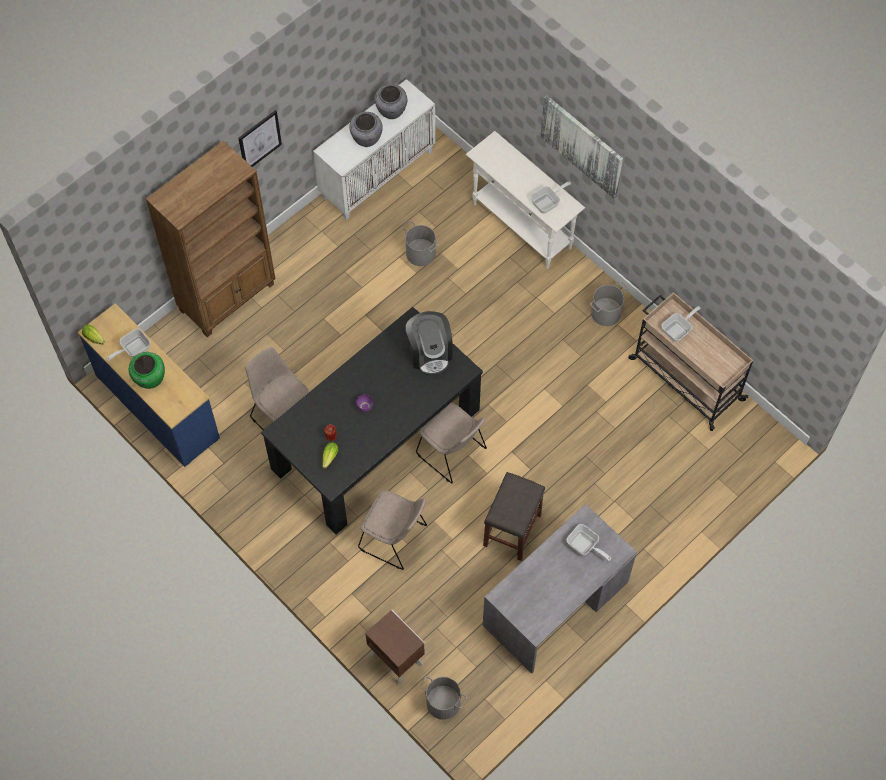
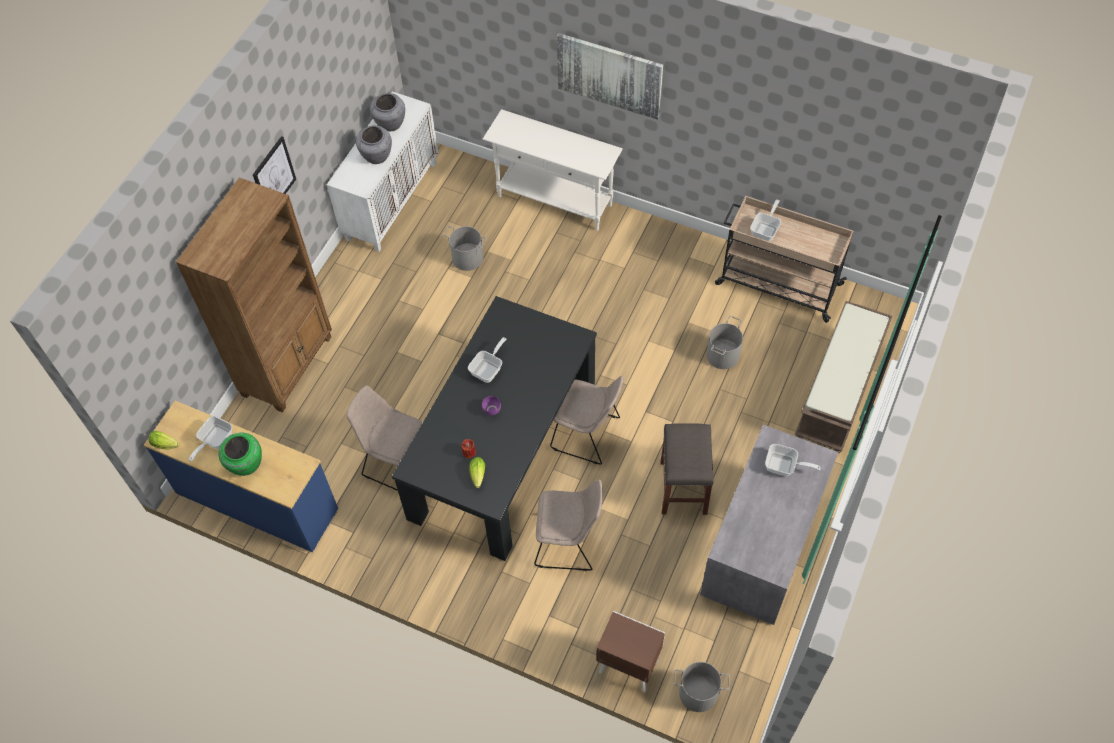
camera: 20 degrees left, 5 degrees down
(429, 352) = (534, 333): coffee machine -> none
(548, 203) = (585, 155): frying pan -> frying pan (488, 368)
(606, 313) = (673, 251): grey bucket -> grey bucket (723, 355)
(689, 498) = (839, 392): none -> brown bench

